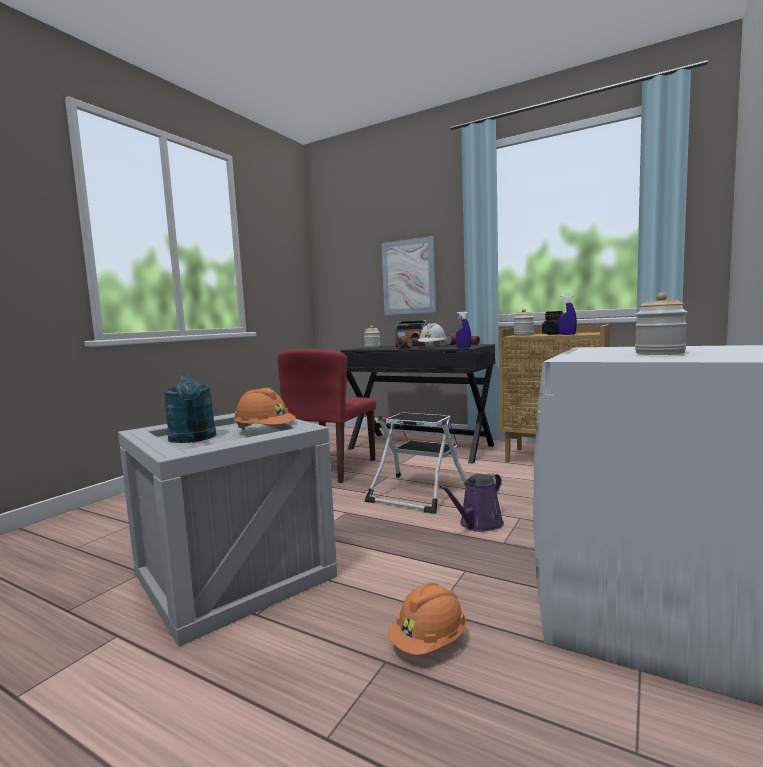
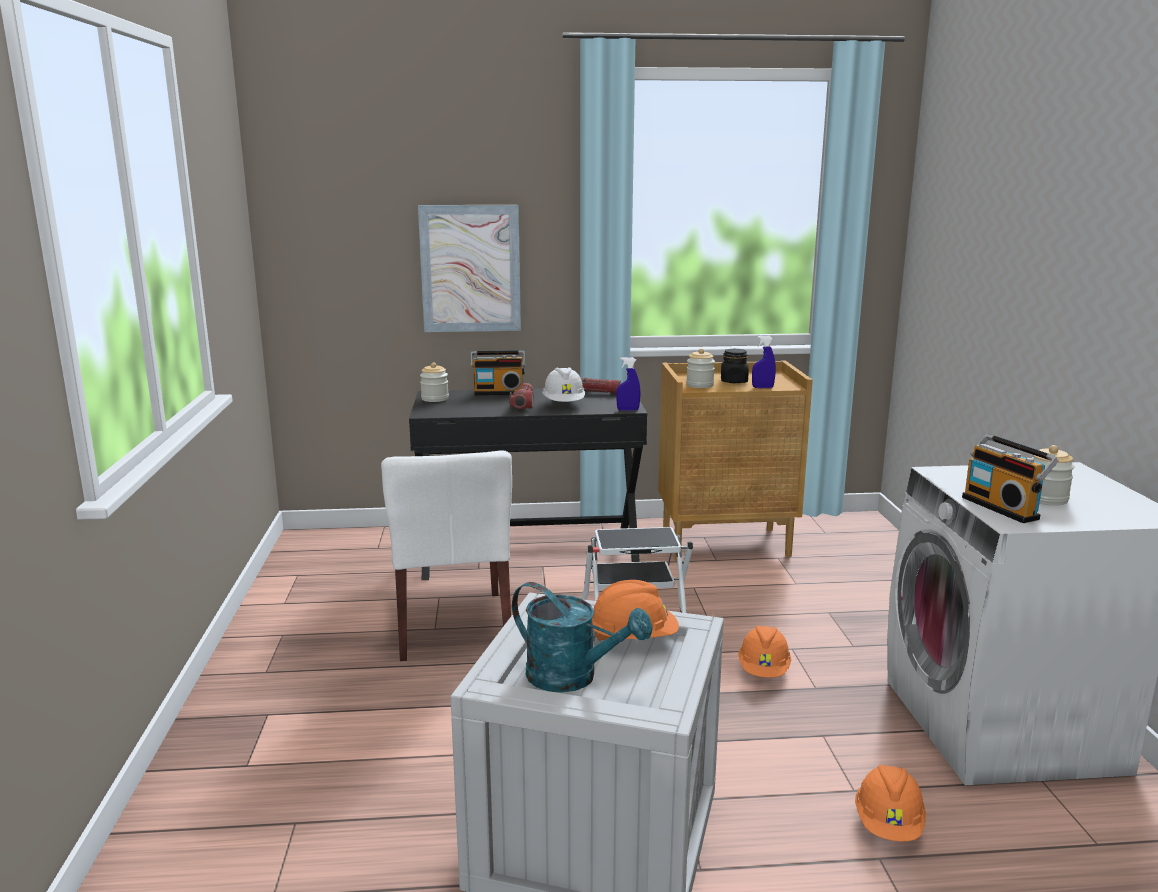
camera: 35 degrees left, 10 degrees up
(331, 468) = (453, 625): red chair -> white chair
(478, 524) = (764, 670): purple watering can -> orange hard hat
(592, 355) = (1002, 508): none -> radio

